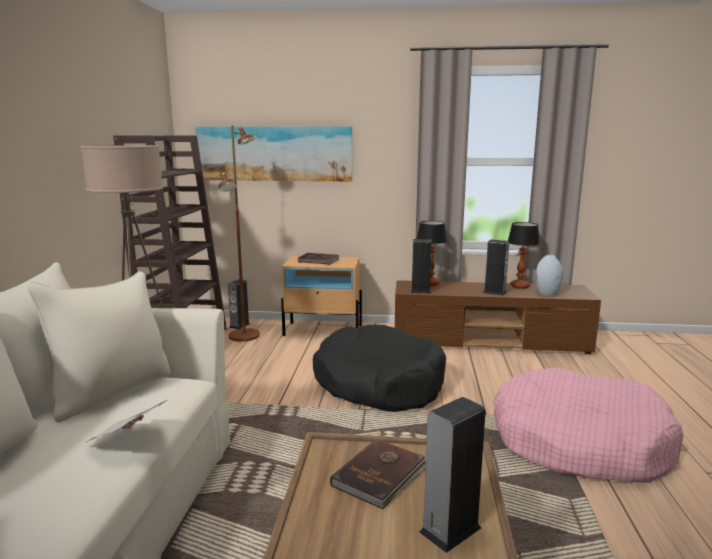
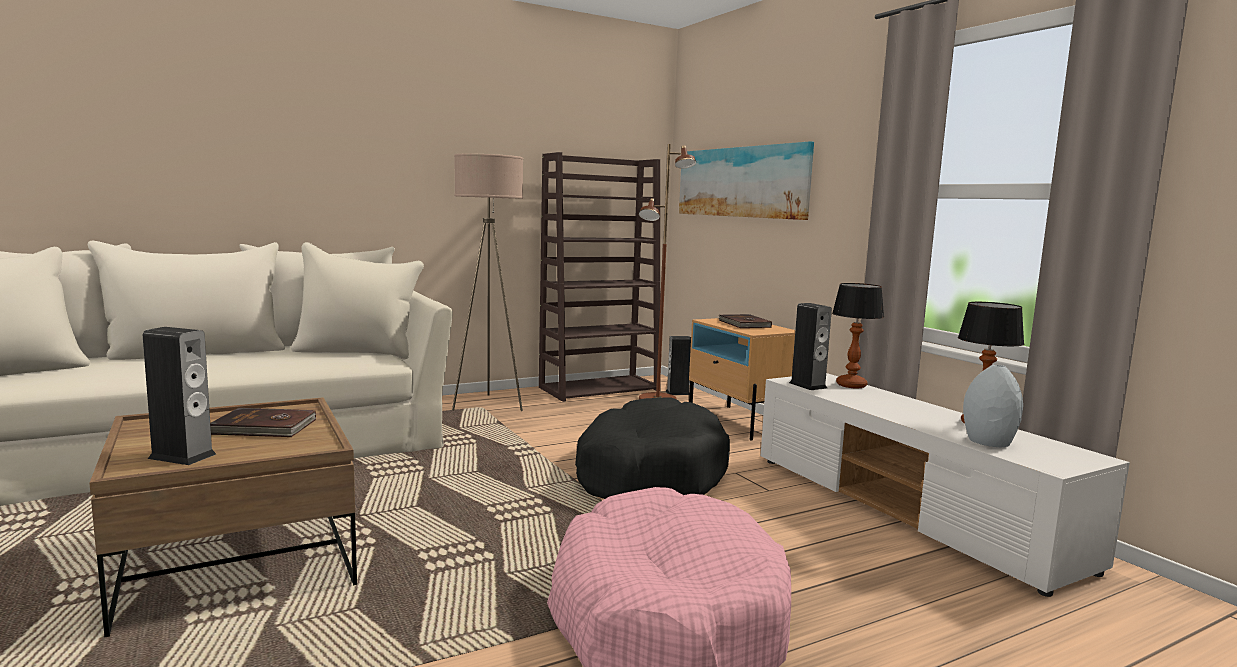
camera: 55 degrees right, 5 degrees down
(128, 441) = (276, 367): newspaper -> none
(490, 342) = (908, 510): brown tv stand -> white tv stand
(495, 292) = (904, 415): speaker -> none

